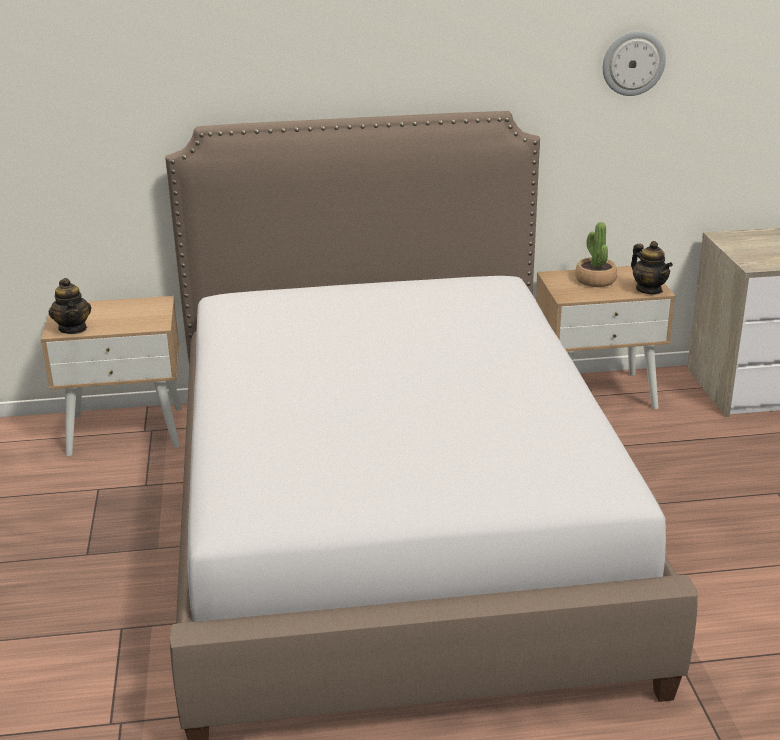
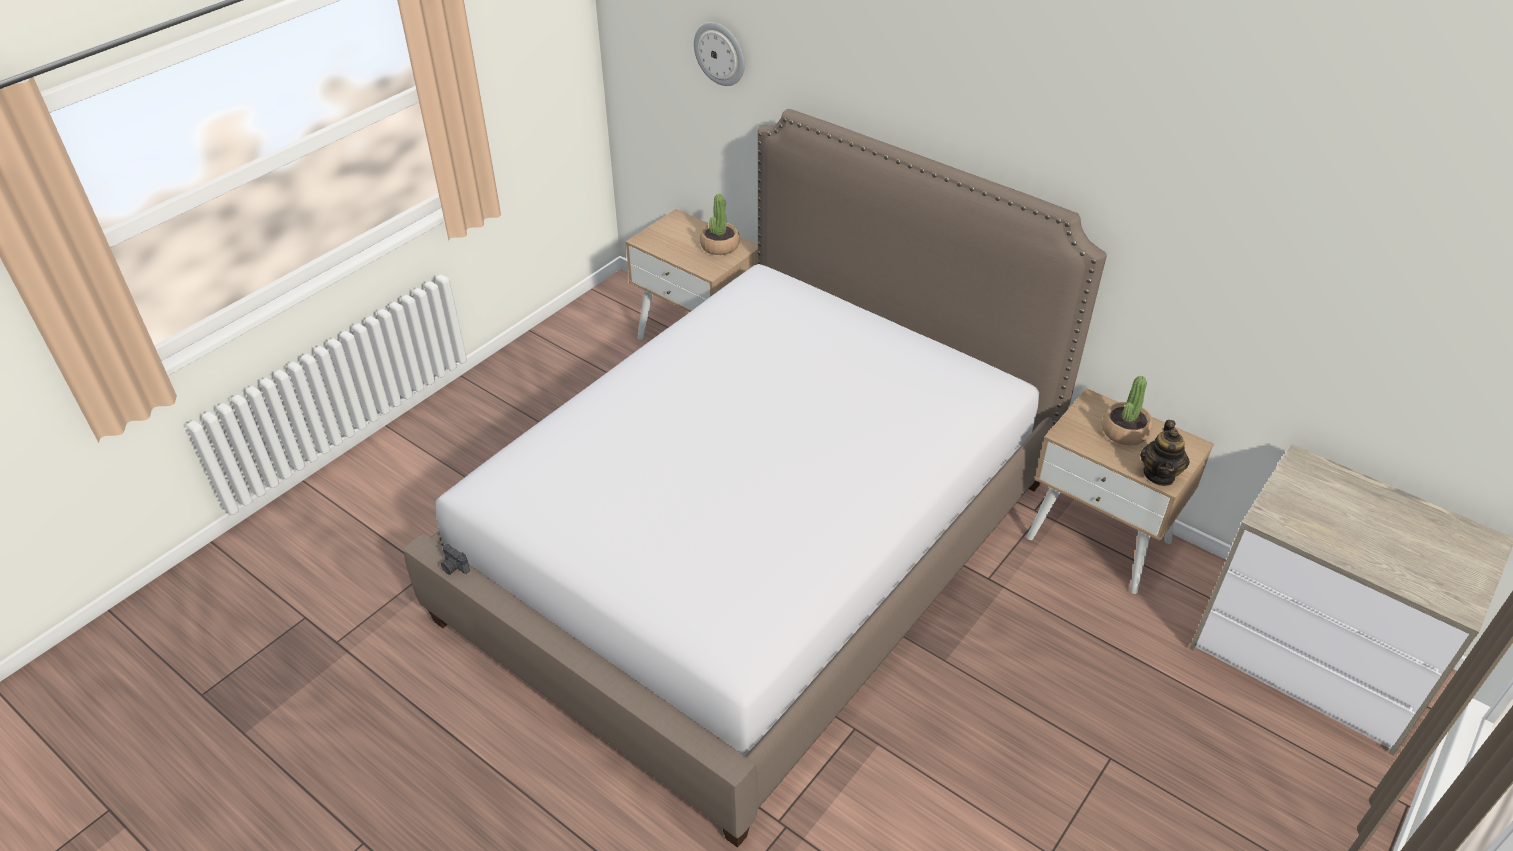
camera: 45 degrees right, 15 degrees up
(73, 329) = (655, 243): teapot -> none
(137, 308) = (719, 246): none -> potted plant
(247, 625) = (454, 567): none -> camera
(633, 63) = (1250, 219): wall clock -> wall clock (720, 53)

